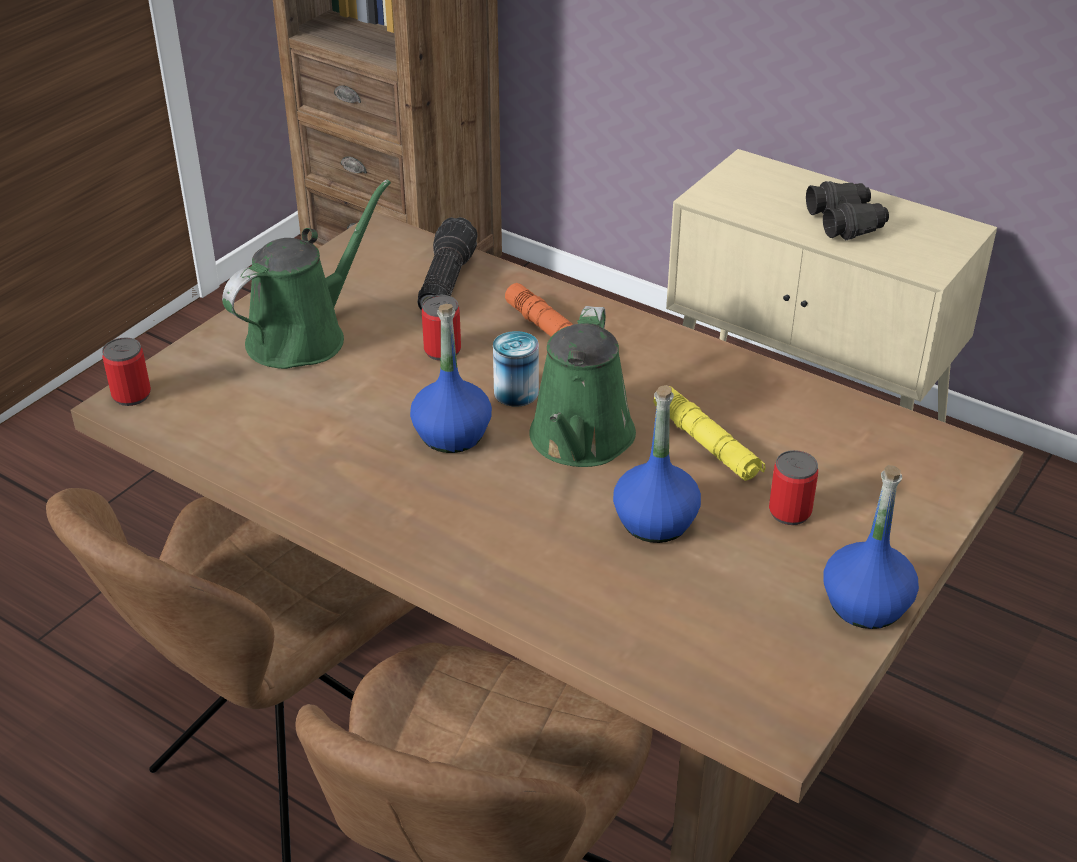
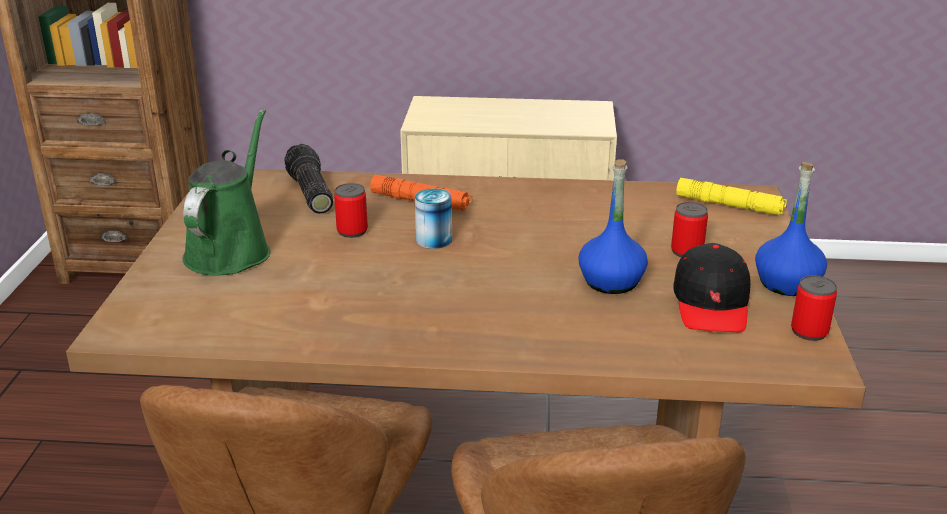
camera: 30 degrees left, 10 degrees down
(131, 395) = (116, 325): can -> can (809, 331)
(451, 434) = (414, 275): blue bottle -> none
(580, 441) = (510, 254): green watering can -> none
(706, 443) = (593, 232): yellow flashlight -> yellow flashlight (729, 205)
(741, 597) = (712, 303): none -> black cap
(845, 222) = (523, 117): black binoculars -> none

